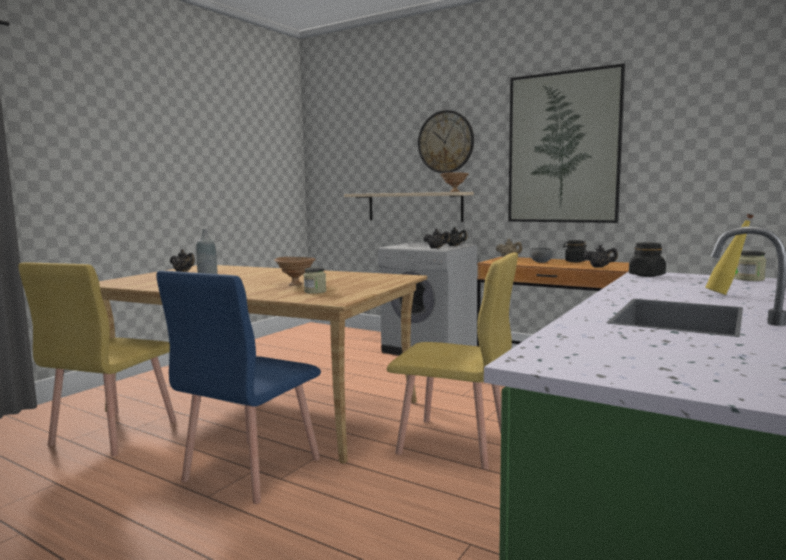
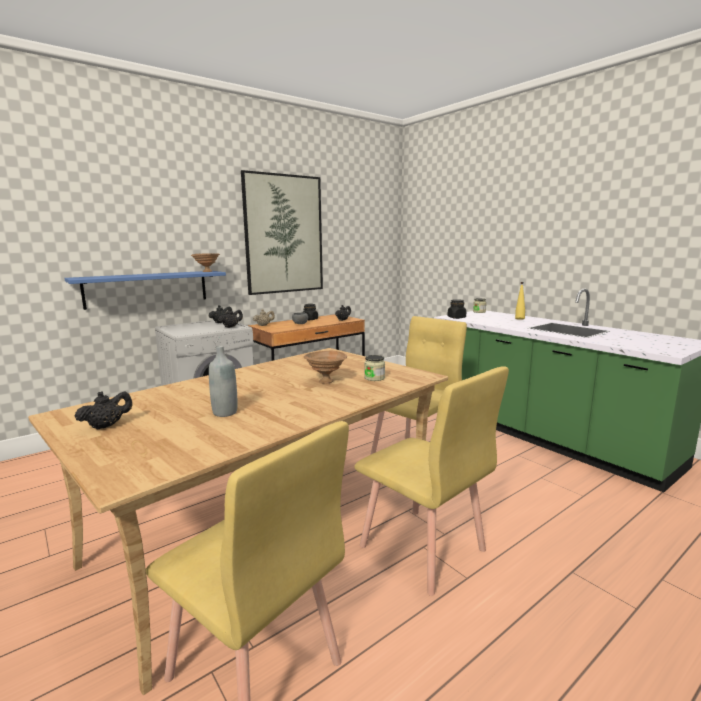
camera: 70 degrees left, 5 degrees up
(251, 469) = (422, 549): blue chair -> yellow chair
(414, 206) = (147, 289): beige shelf -> blue shelf
(446, 142) = (179, 221): wall clock -> none

